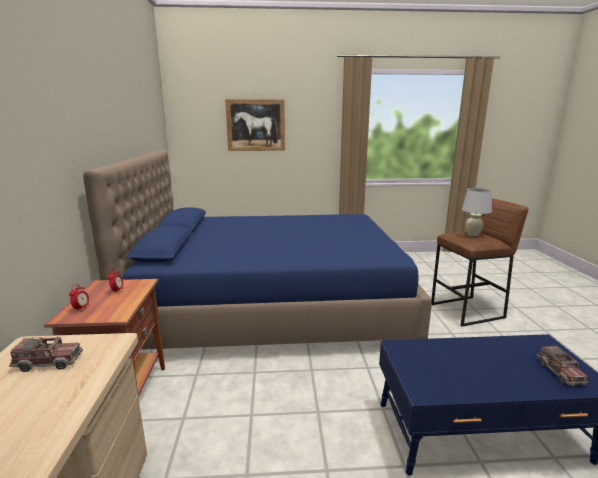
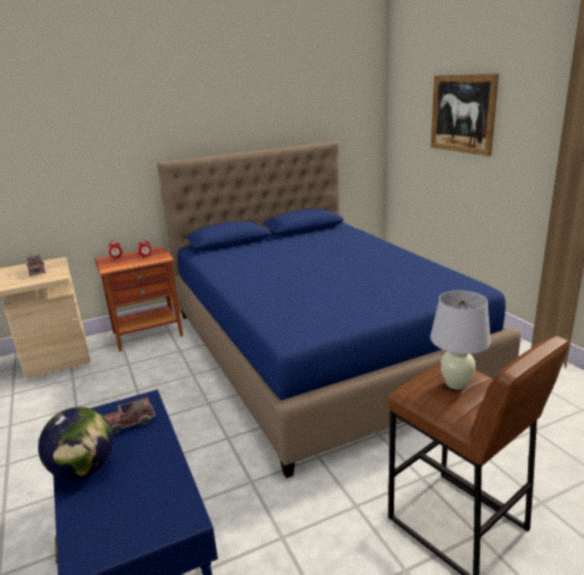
camera: 70 degrees right, 5 degrees up
(499, 383) = (84, 470): none -> globe
(560, 372) = (108, 524): toy truck -> toy truck (130, 422)

